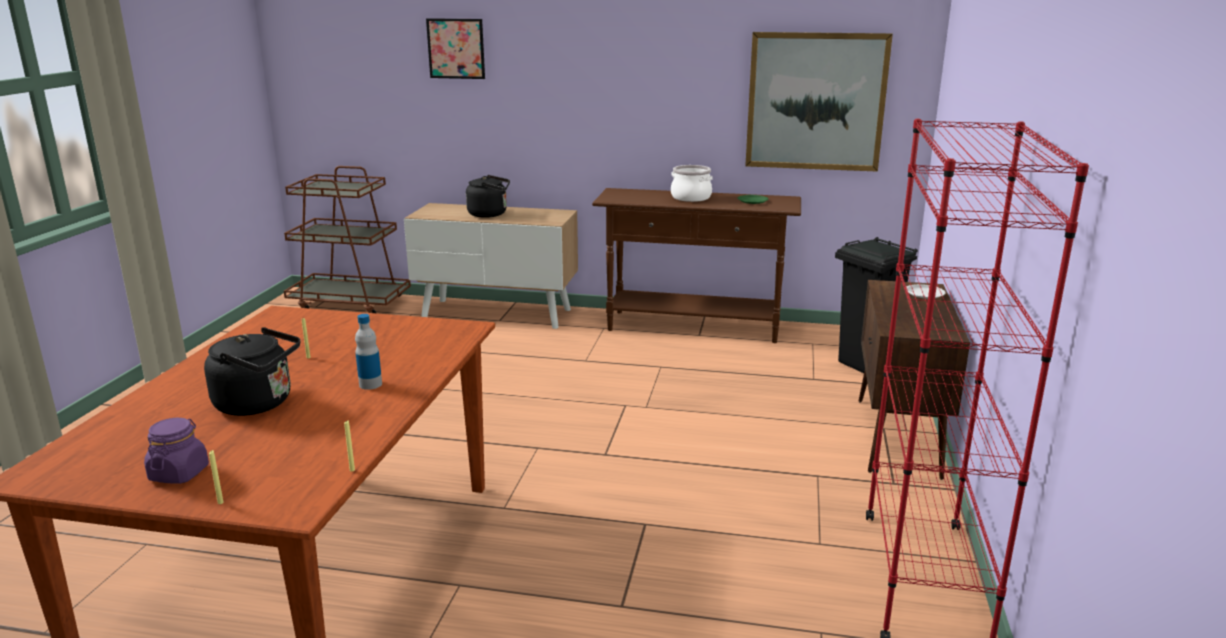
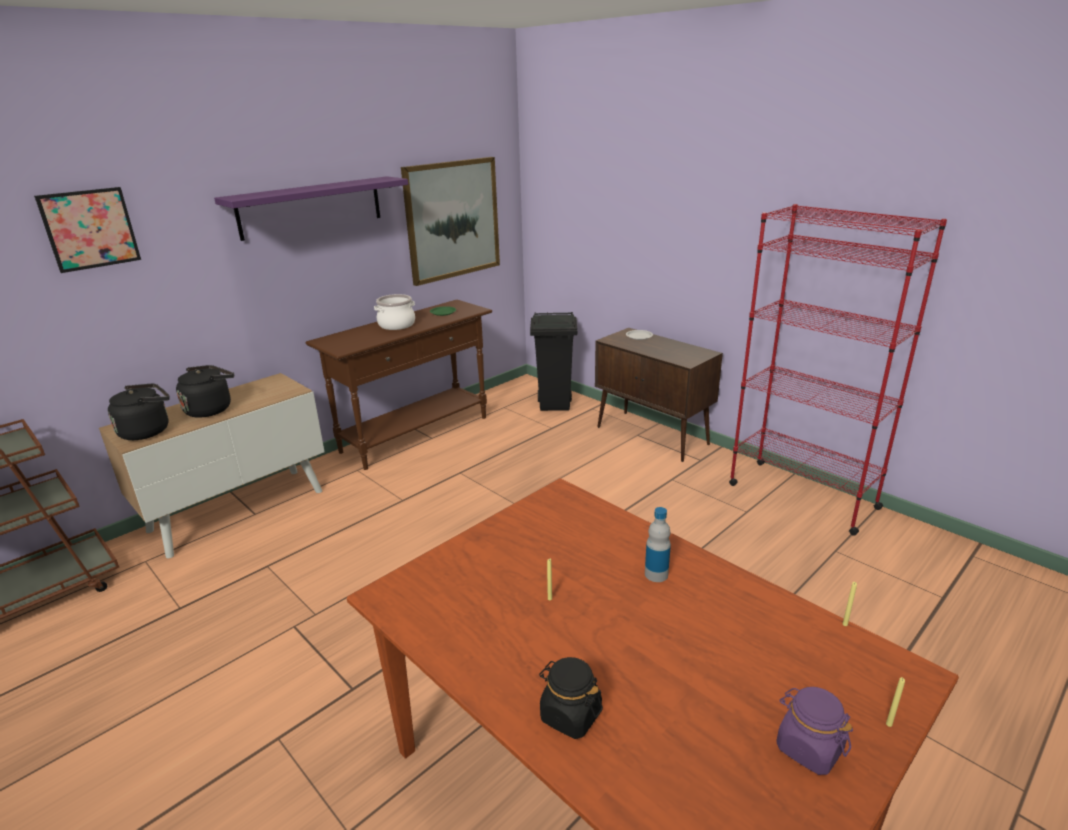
camera: 55 degrees left, 5 degrees up
(181, 391) = (570, 715): none -> black jar
(259, 404) = (654, 657): black kettle -> black kettle (148, 431)
(640, 59) = (311, 207): none -> purple shelf

